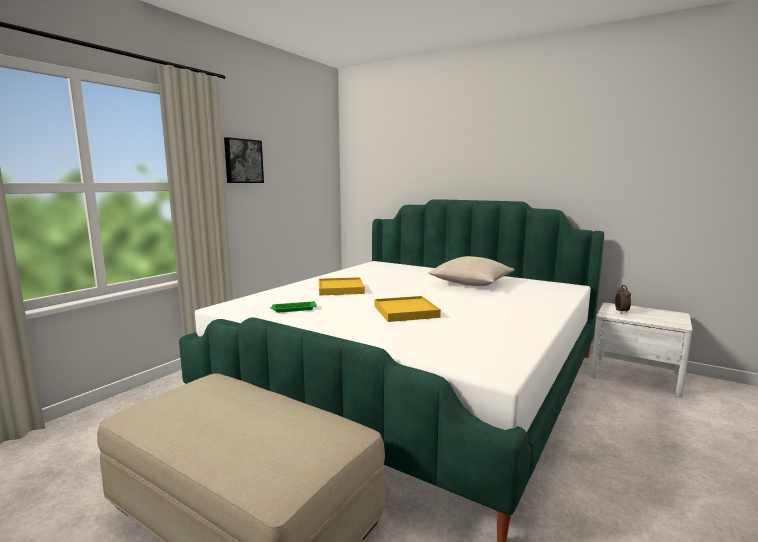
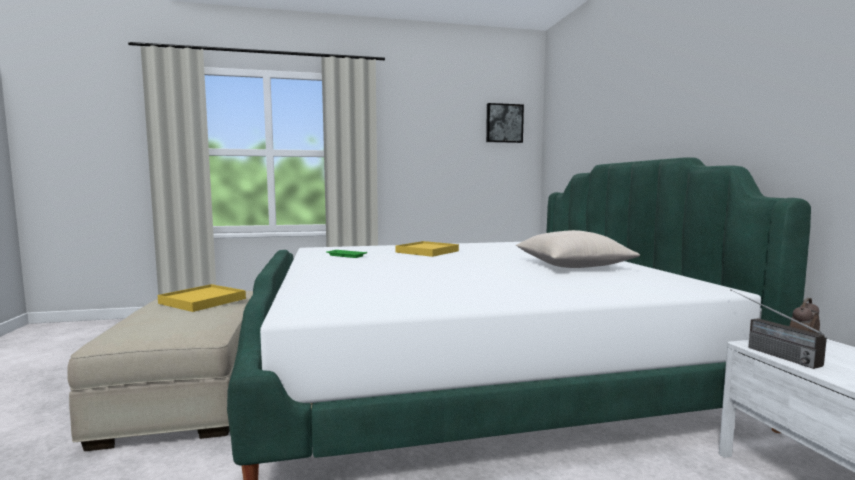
camera: 45 degrees right, 5 degrees down
(243, 161) = (408, 132): picture -> picture (504, 123)
(405, 312) = (411, 270): yellow tray -> yellow tray (202, 301)
(616, 316) = (765, 351): none -> radio

